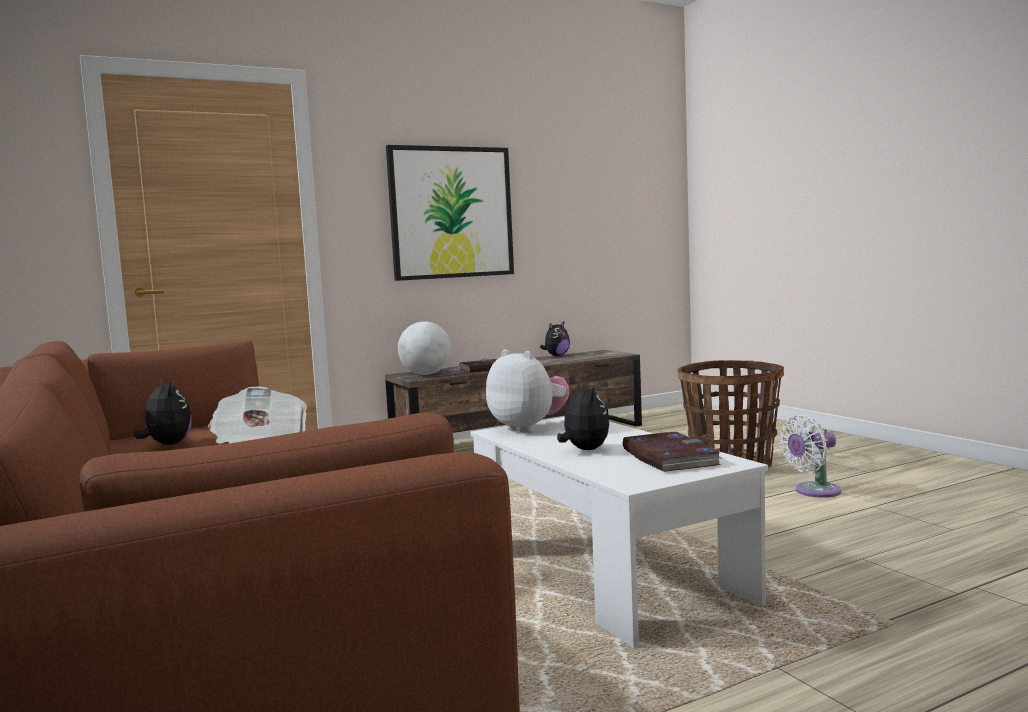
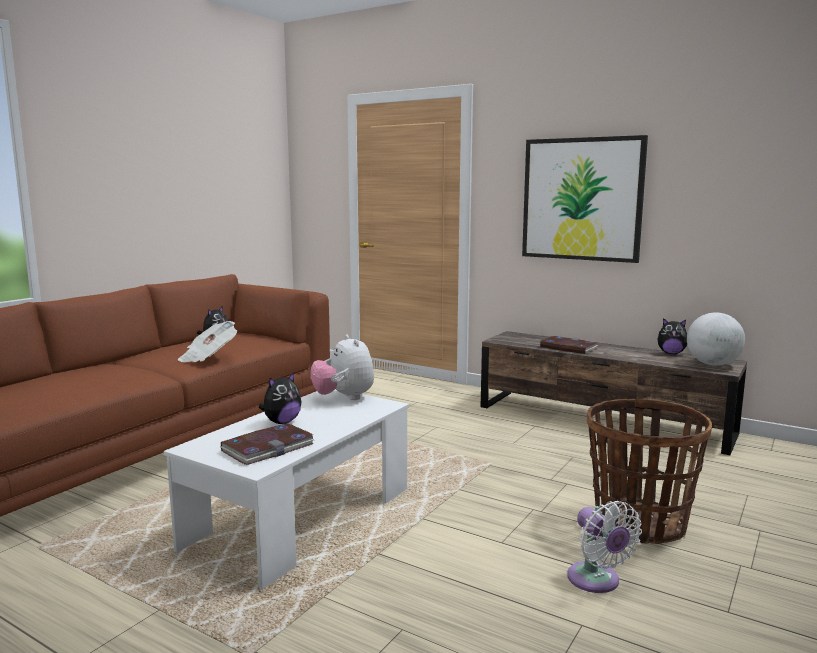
camera: 60 degrees right, 5 degrees up
(426, 374) = (518, 339): globe -> globe (712, 364)
(528, 428) = (344, 398): plush toy -> plush toy turned 135 degrees clockwise
(813, 491) = (596, 581): white fan -> white fan turned 150 degrees counterclockwise

